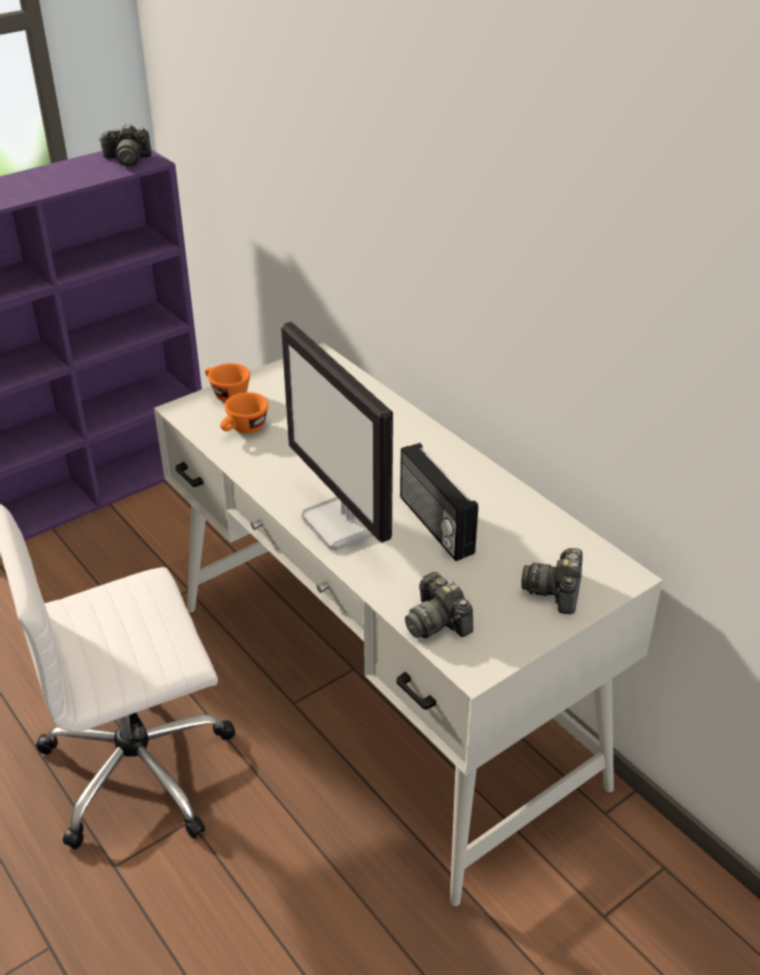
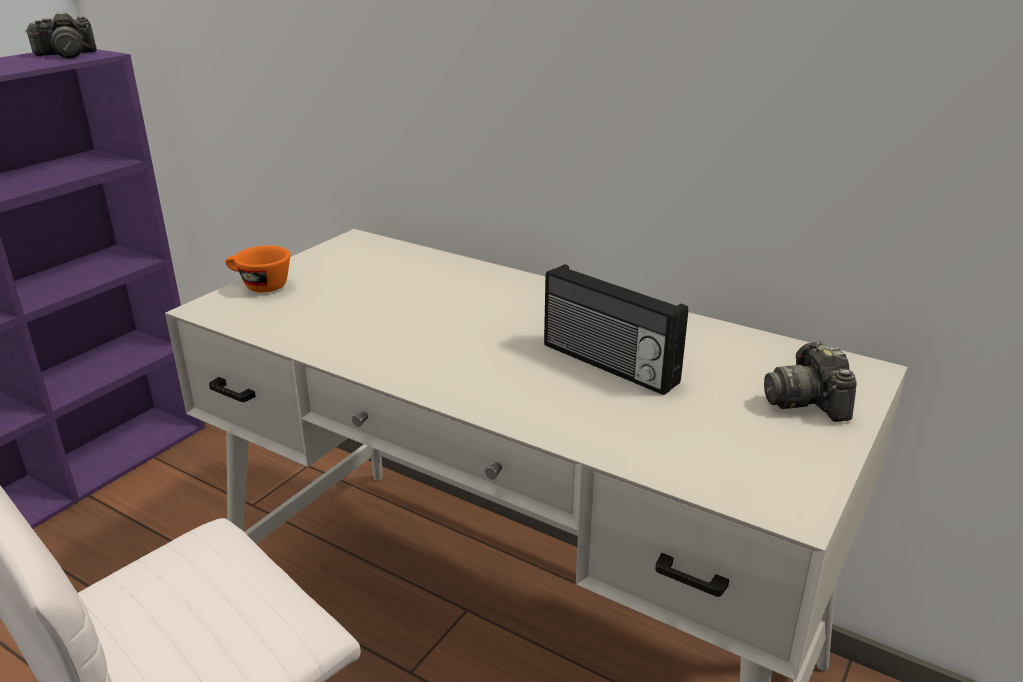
camera: 20 degrees left, 10 degrees down
(244, 430) = (301, 314): orange cup -> none
(346, 523) = (496, 383): monitor -> none
(437, 622) = (698, 466): camera -> none

